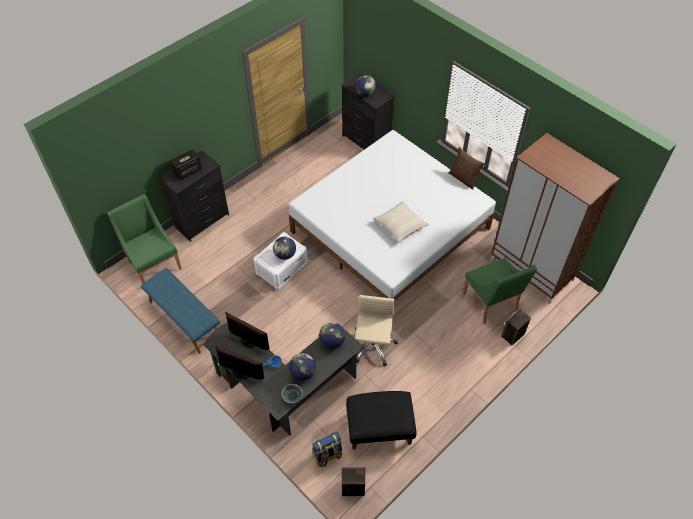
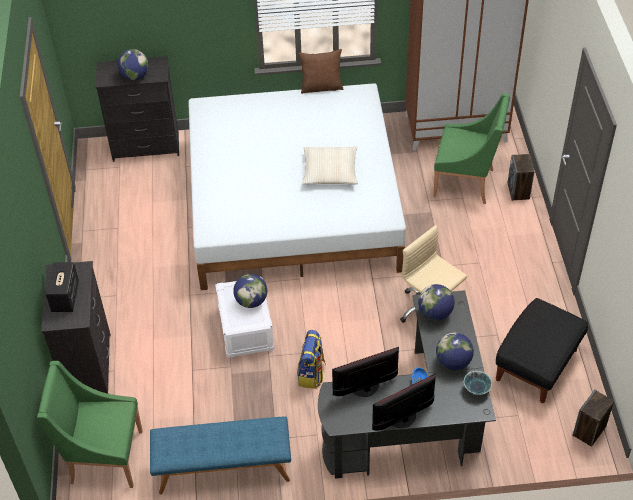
camera: 50 degrees left, 5 degrees down
(327, 456) = (533, 431): backpack -> backpack (311, 374)

